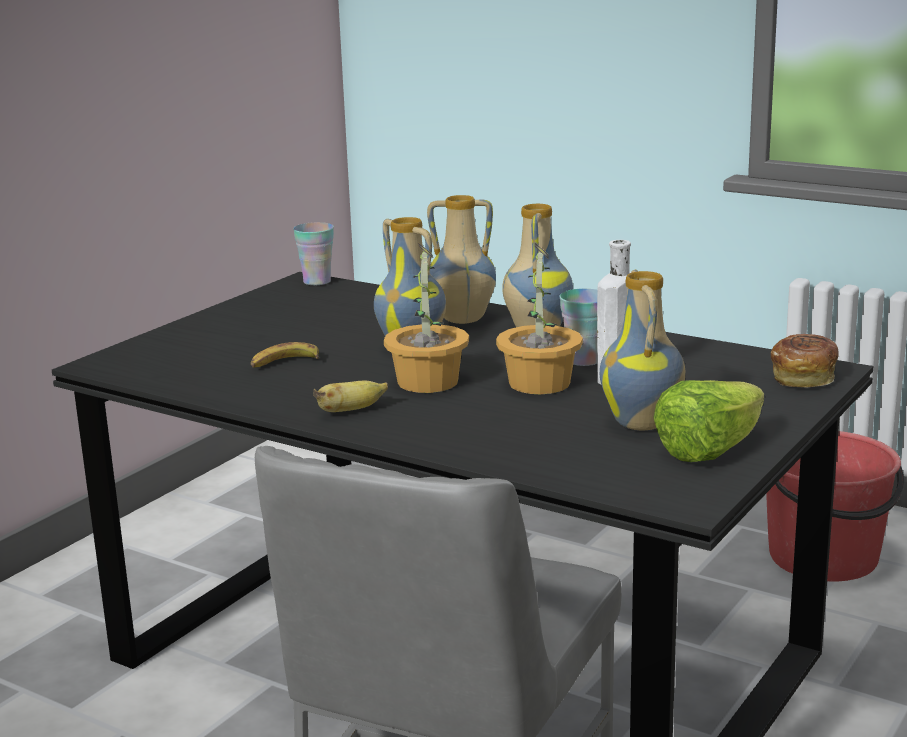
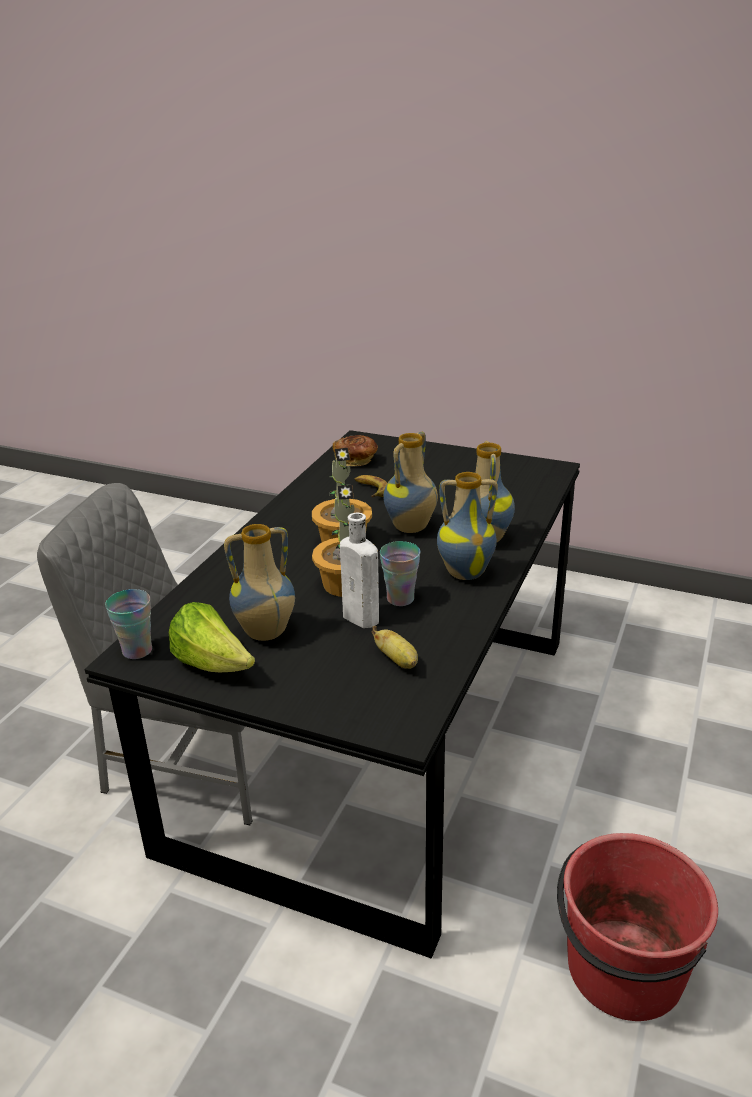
camera: 80 degrees right, 10 degrees up
(317, 281) = (554, 473): cup -> cup (137, 650)
(350, 410) = (287, 523): banana -> banana (397, 661)
(804, 378) = (378, 714): bread -> bread (356, 461)

